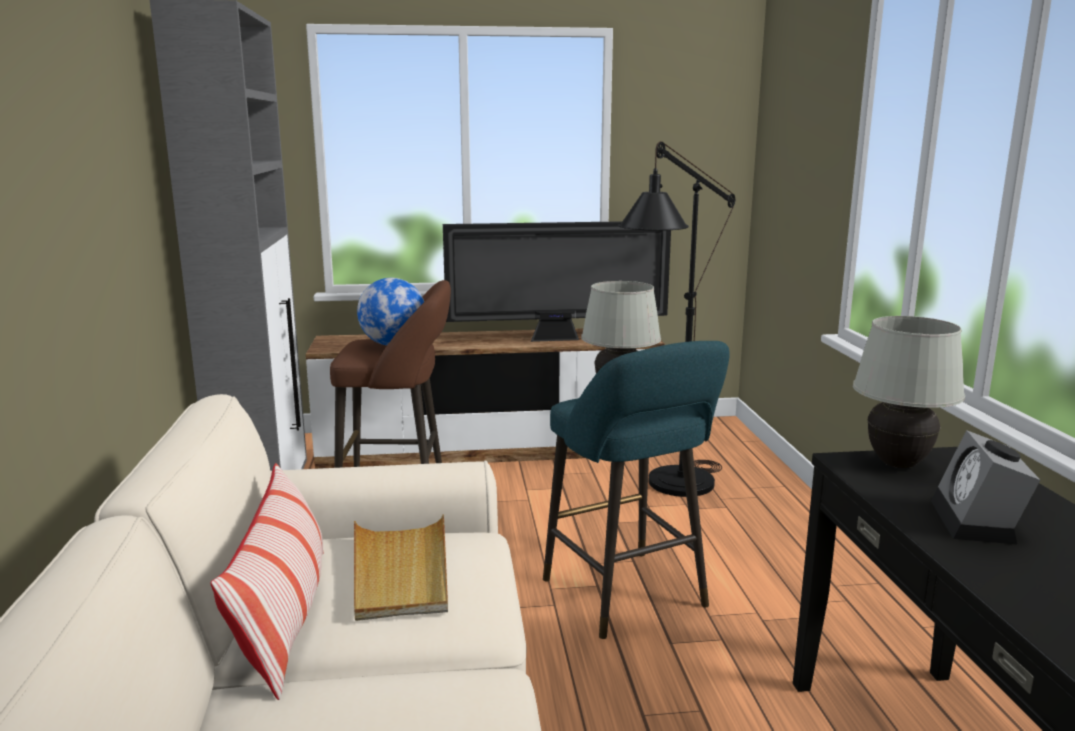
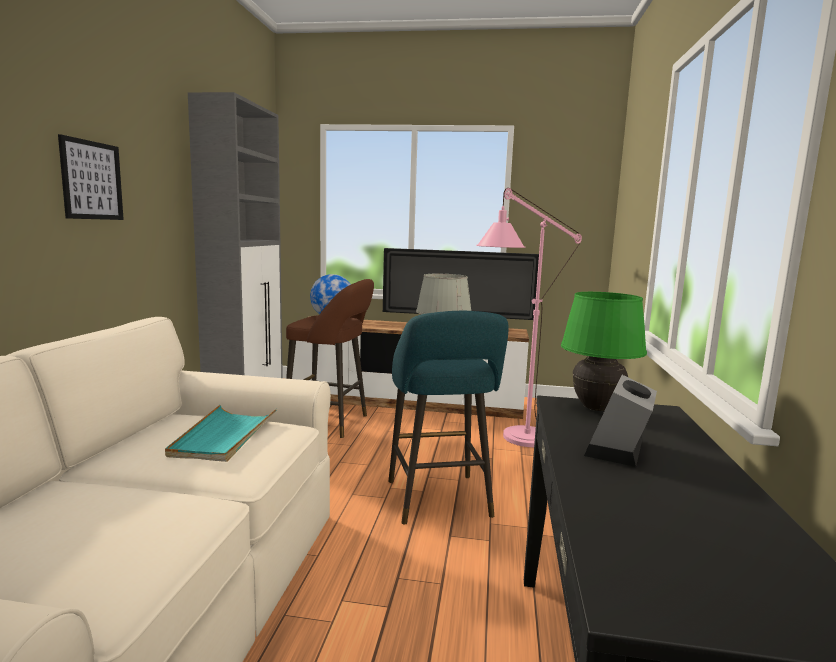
camera: 15 degrees right, 5 degrees down
(67, 179) = (92, 180): none -> picture
(283, 618) = (131, 449): pillow -> none
(400, 571) = (224, 436): beige tray -> turquoise tray
(671, 489) = (516, 440): black floor lamp -> pink floor lamp
(897, 464) = (596, 408): white table lamp -> green table lamp

